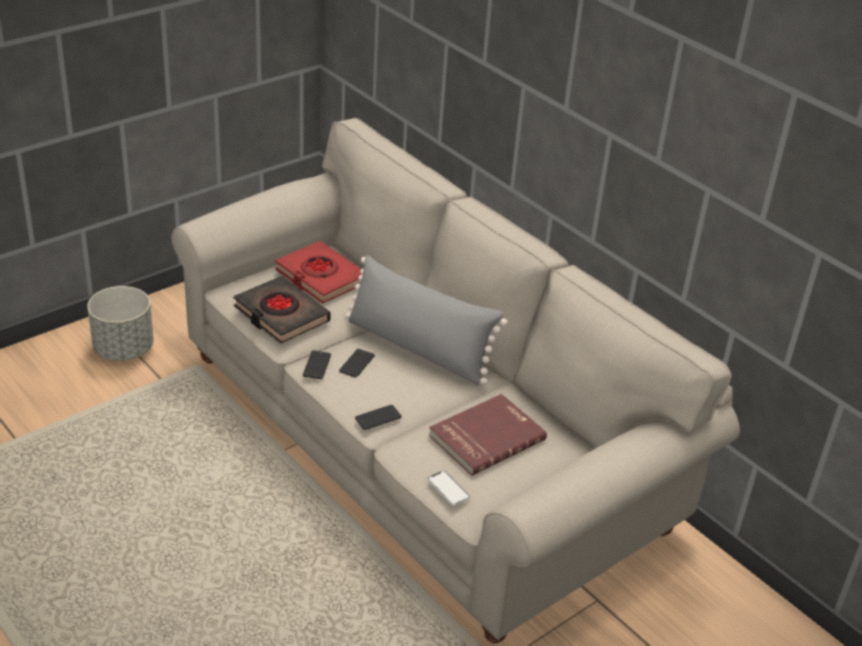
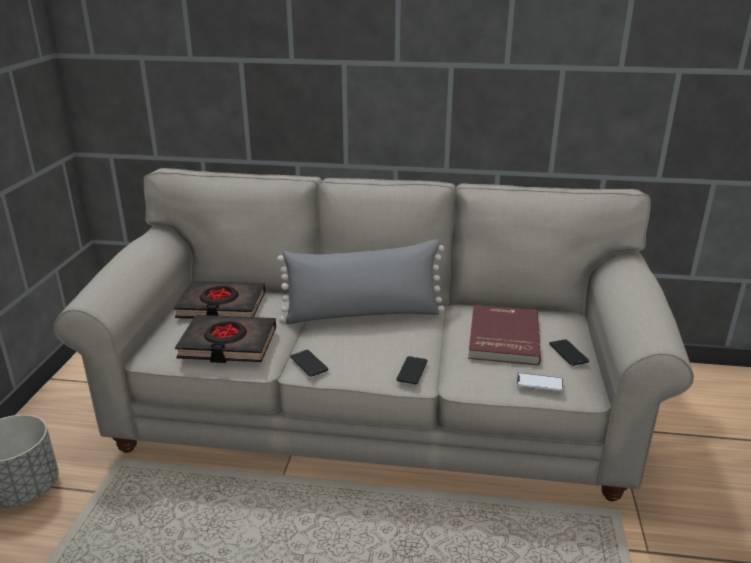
camera: 40 degrees left, 10 degrees down
(321, 277) = (221, 306): red book -> black book
(357, 363) = (337, 346): phone -> phone (568, 353)

